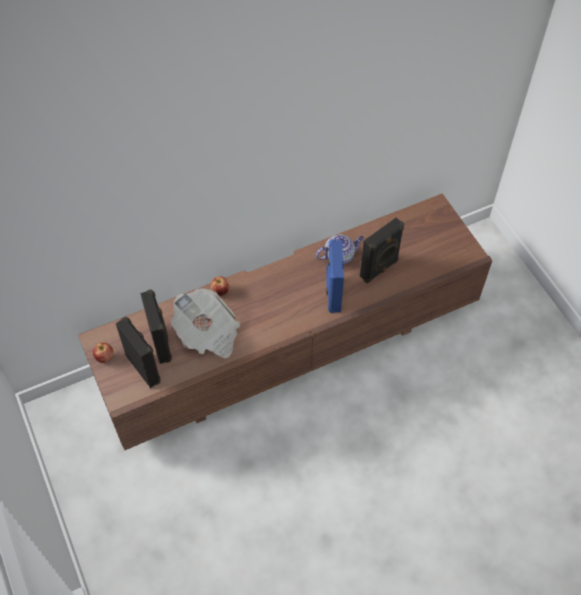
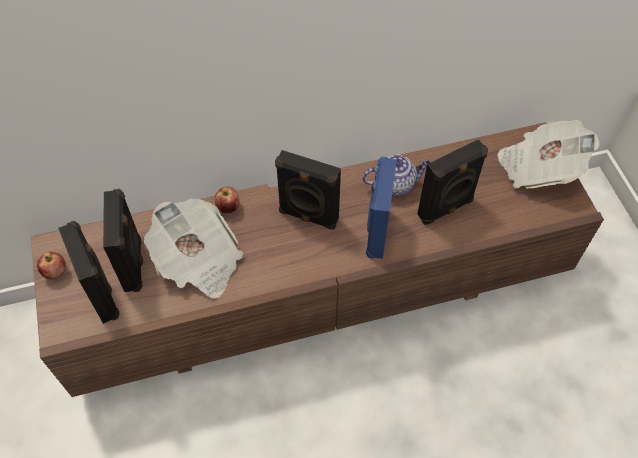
camera: 10 degrees right, 0 degrees up
(280, 289) = (308, 217): none -> black speaker
(442, 229) = (539, 168): none -> newspaper

